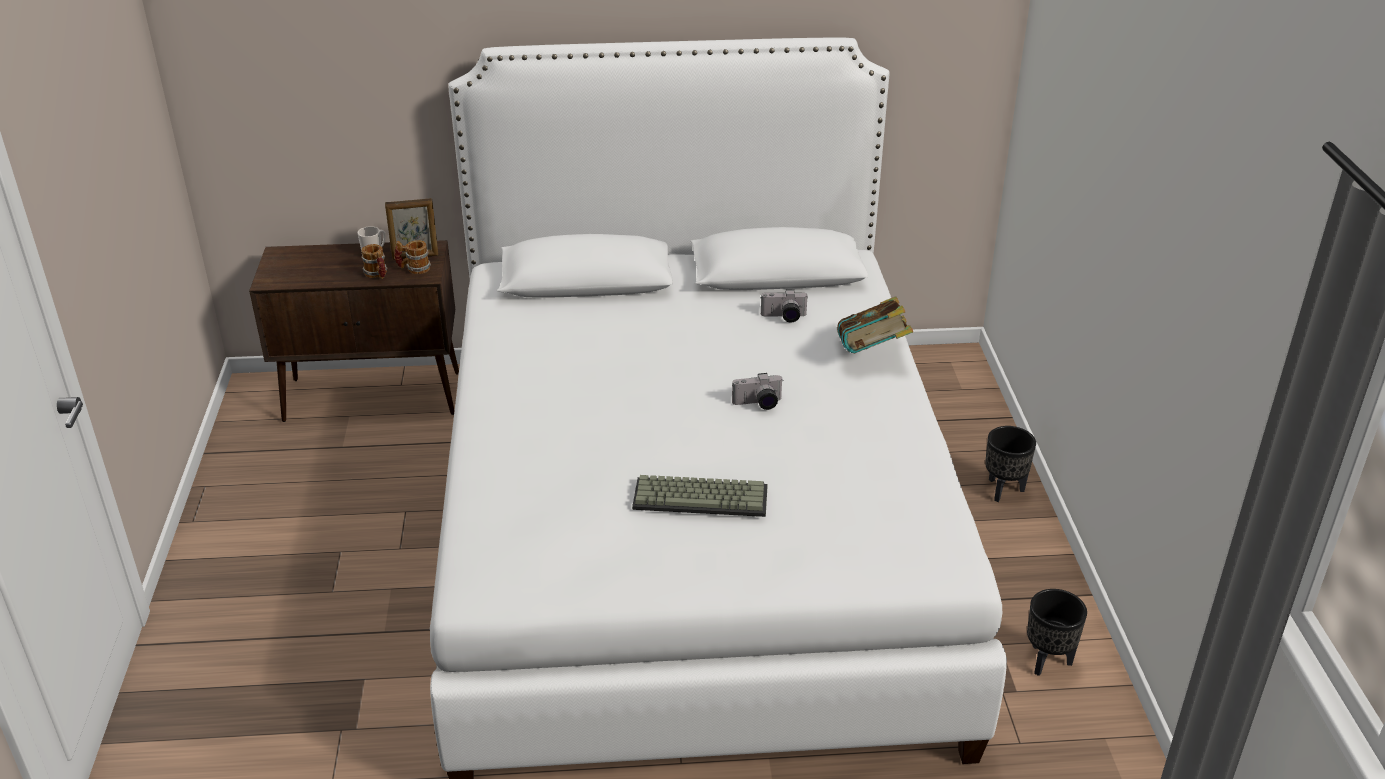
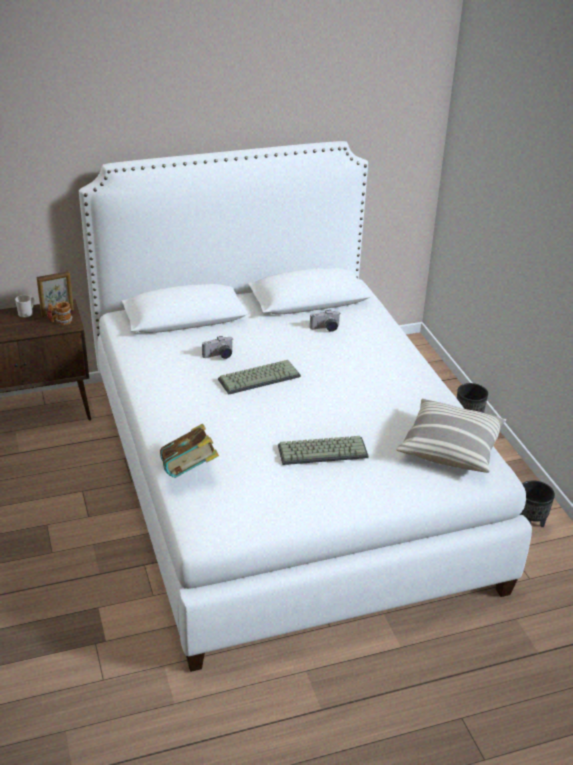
camera: 15 degrees left, 0 degrees up
(377, 274) = (36, 328): mug -> none
(655, 377) = (259, 377): none -> keyboard
(758, 404) = (333, 387): camera -> camera (219, 356)
(872, 354) = (391, 346): book -> book (189, 472)
(901, 518) = (450, 447): none -> pillow

